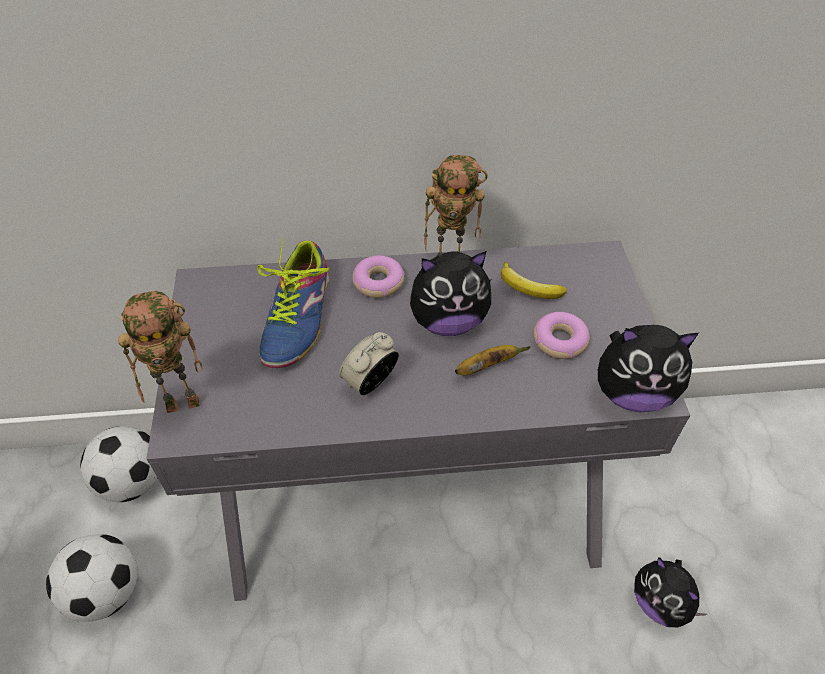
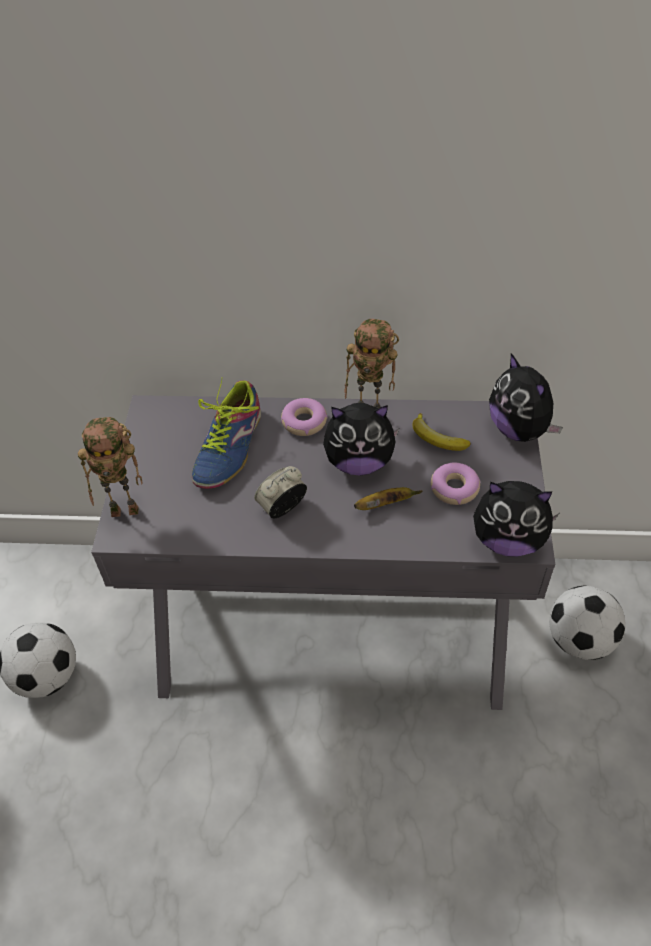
camera: 10 degrees right, 0 degrees up
(133, 481) = (79, 582): football -> football (580, 639)
(660, 602) = (552, 749): plush toy -> plush toy (519, 429)

